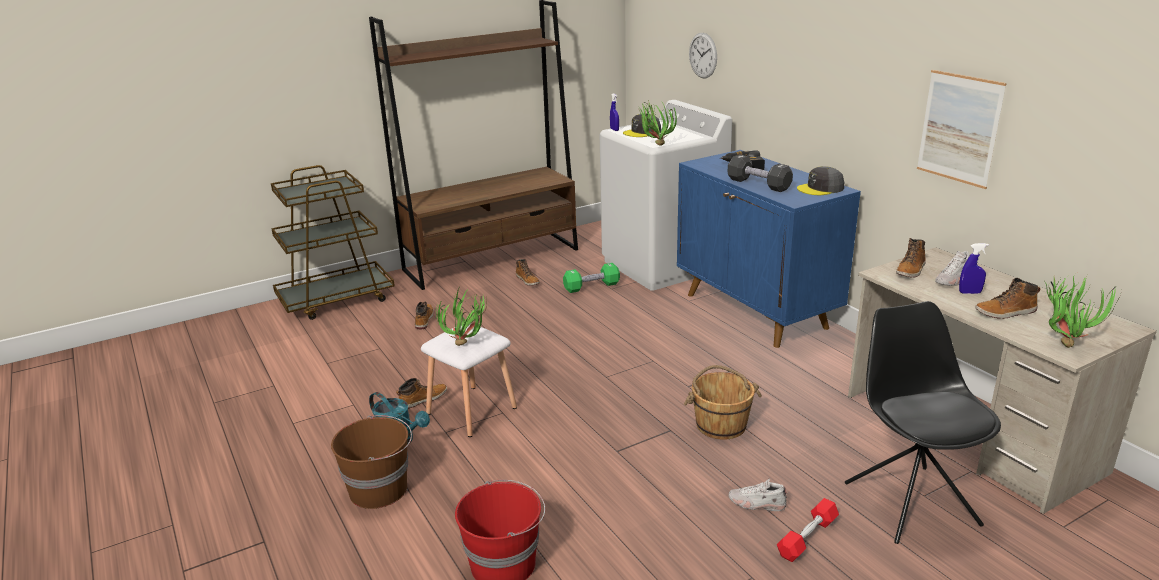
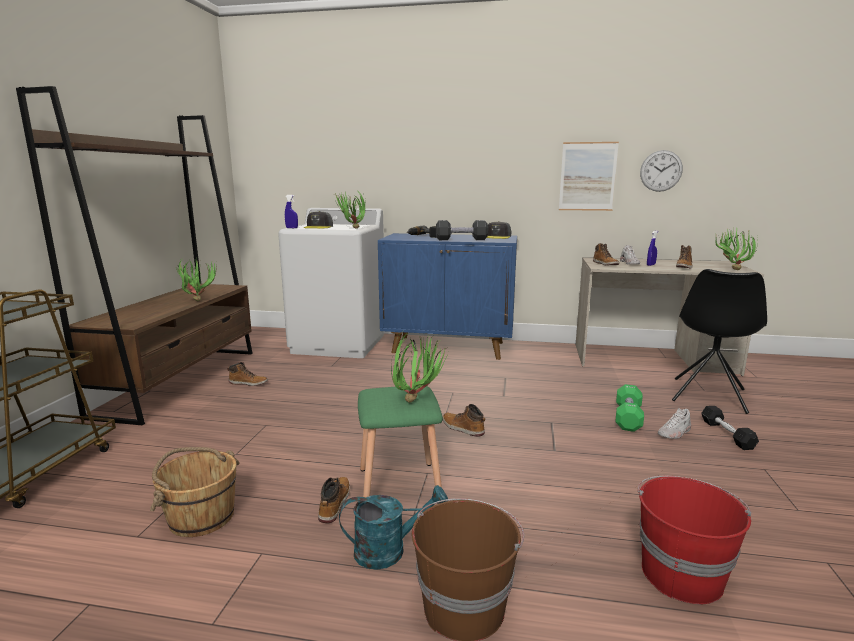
camera: 50 degrees left, 10 degrees down
(424, 320) = (196, 445): boot -> boot (462, 428)
(472, 410) = (398, 485): white stool -> green stool
(506, 191) = (198, 300): none -> potted plant
(591, 287) = (313, 370): green dumbbell -> green dumbbell (628, 418)
(703, 55) = (338, 167): wall clock -> wall clock (661, 171)
(720, 424) = (565, 405): brown bucket -> brown bucket (201, 516)
(807, 537) = (726, 434): red dumbbell -> black dumbbell
(910, 502) = (708, 396): black chair -> black chair turned 90 degrees counterclockwise

